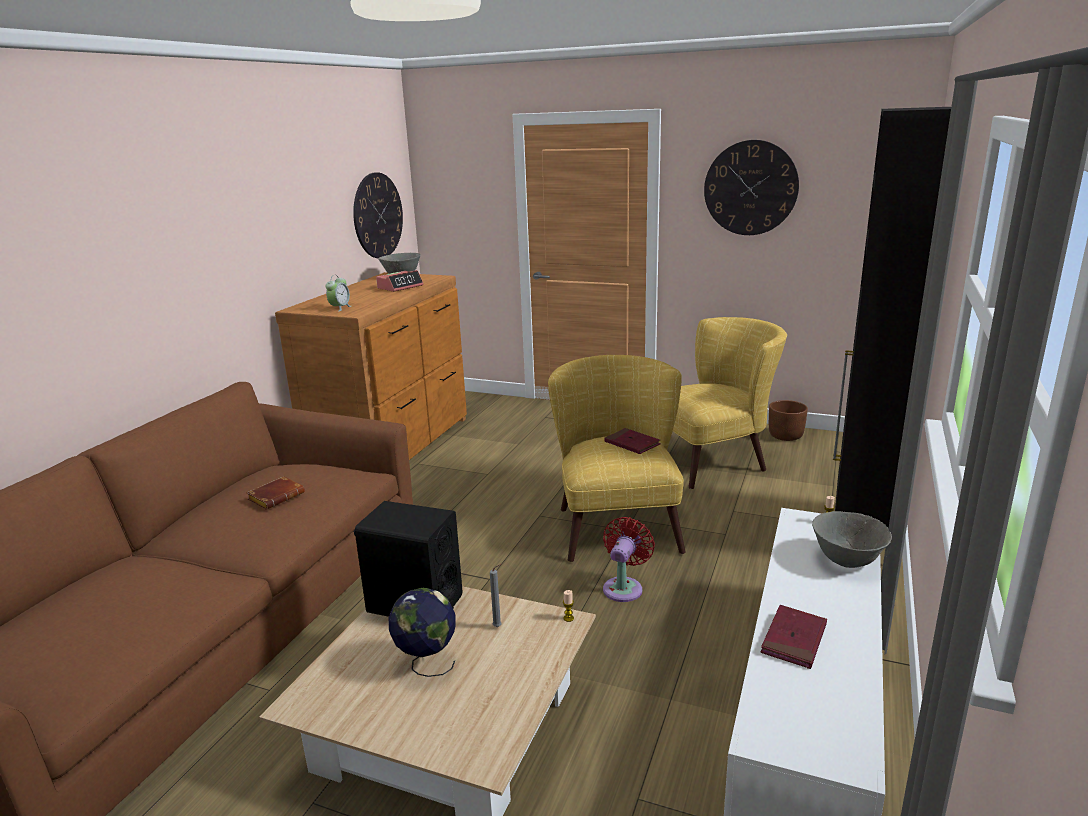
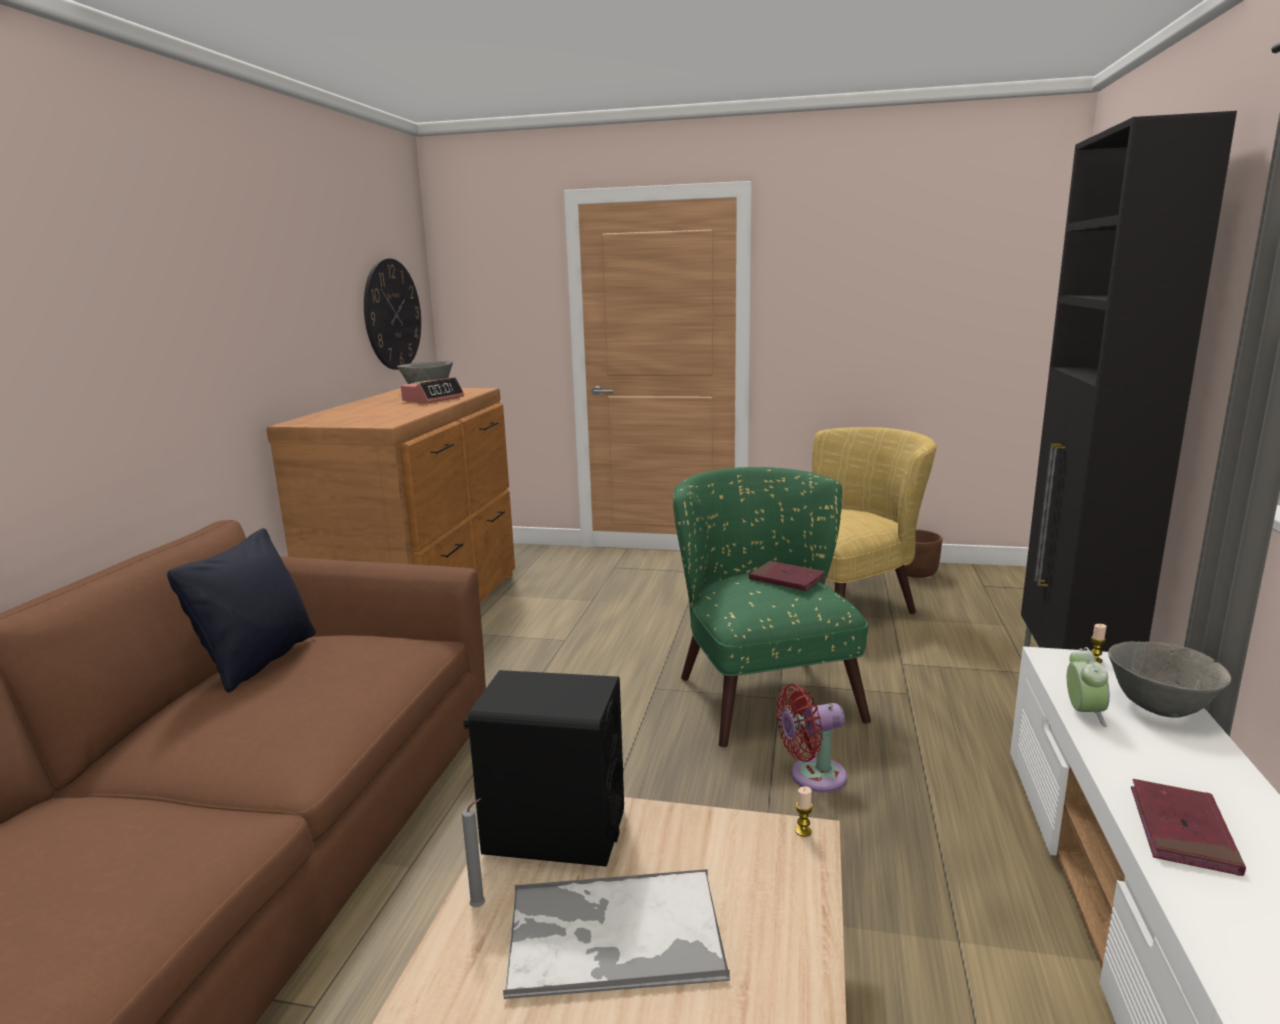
camera: 10 degrees left, 5 degrees down
(257, 479) = (259, 660): none -> black pillow
(277, 496) = (297, 682): brown book -> none
(340, 308) = (361, 420): alarm clock -> alarm clock (1083, 713)
(426, 663) = (612, 934): globe -> tray
(498, 627) = (703, 856): grey candle -> grey candle (480, 906)
(616, 522) = (761, 689): yellow armchair -> green armchair
(624, 587) = (812, 776): red fan -> red fan turned 120 degrees counterclockwise
(750, 188) = (863, 274): wall clock -> none

